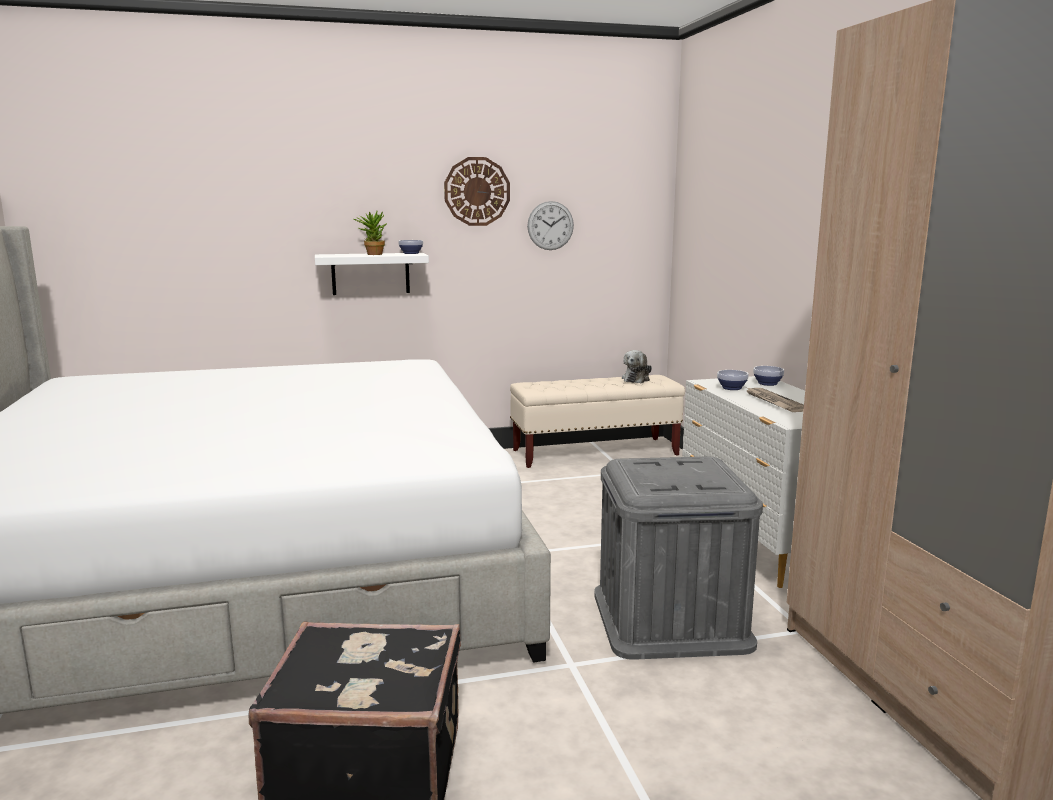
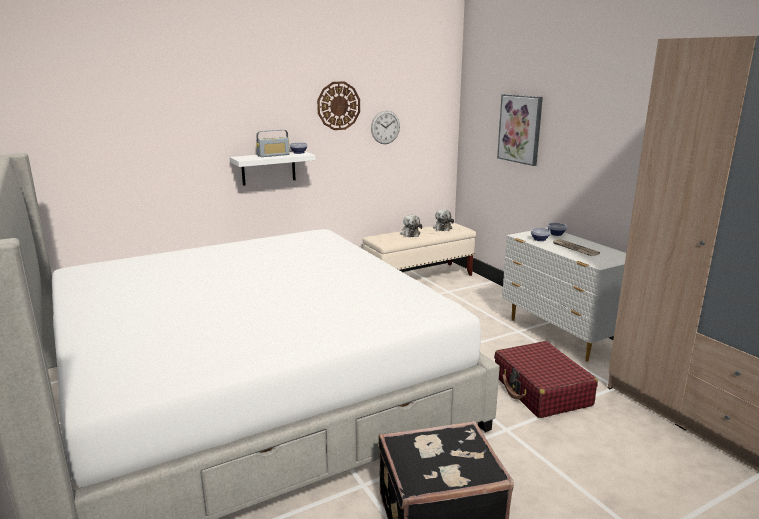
camera: 15 degrees left, 5 degrees up
(372, 254) = (273, 155): potted plant -> radio
(581, 383) = (410, 234): none -> plush toy
(670, 619) = (541, 390): grey storage box -> red suitcase
(738, 225) = (520, 129): none -> picture

